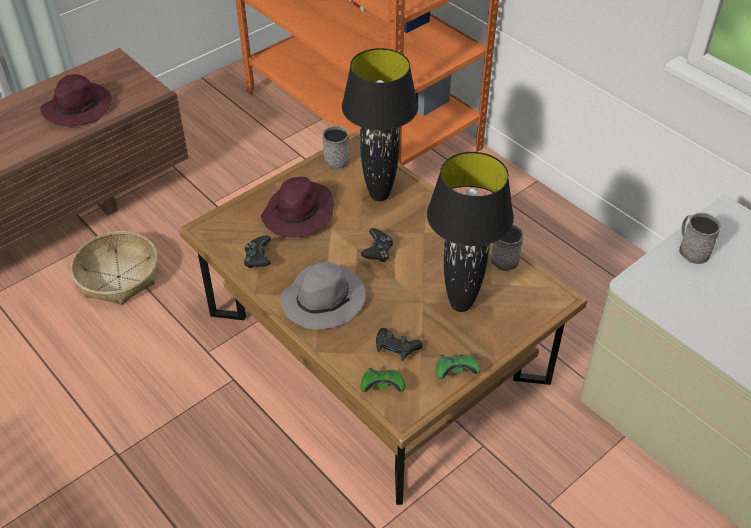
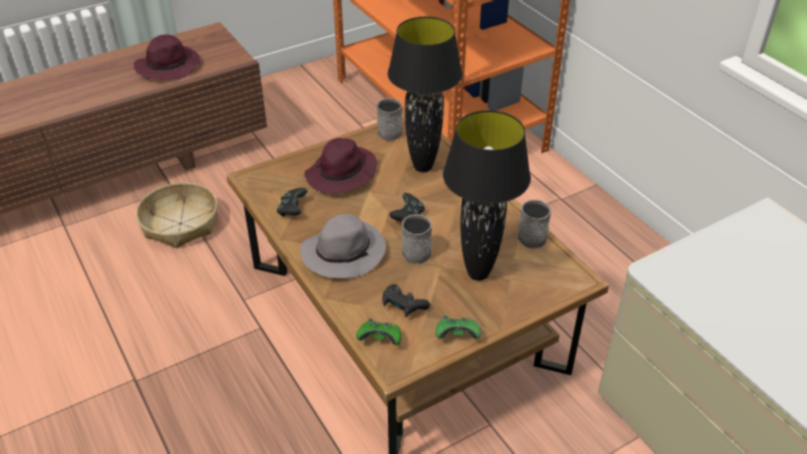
camera: 10 degrees right, 5 degrees down
(691, 249) = (722, 244): grey mug -> grey mug (415, 250)

